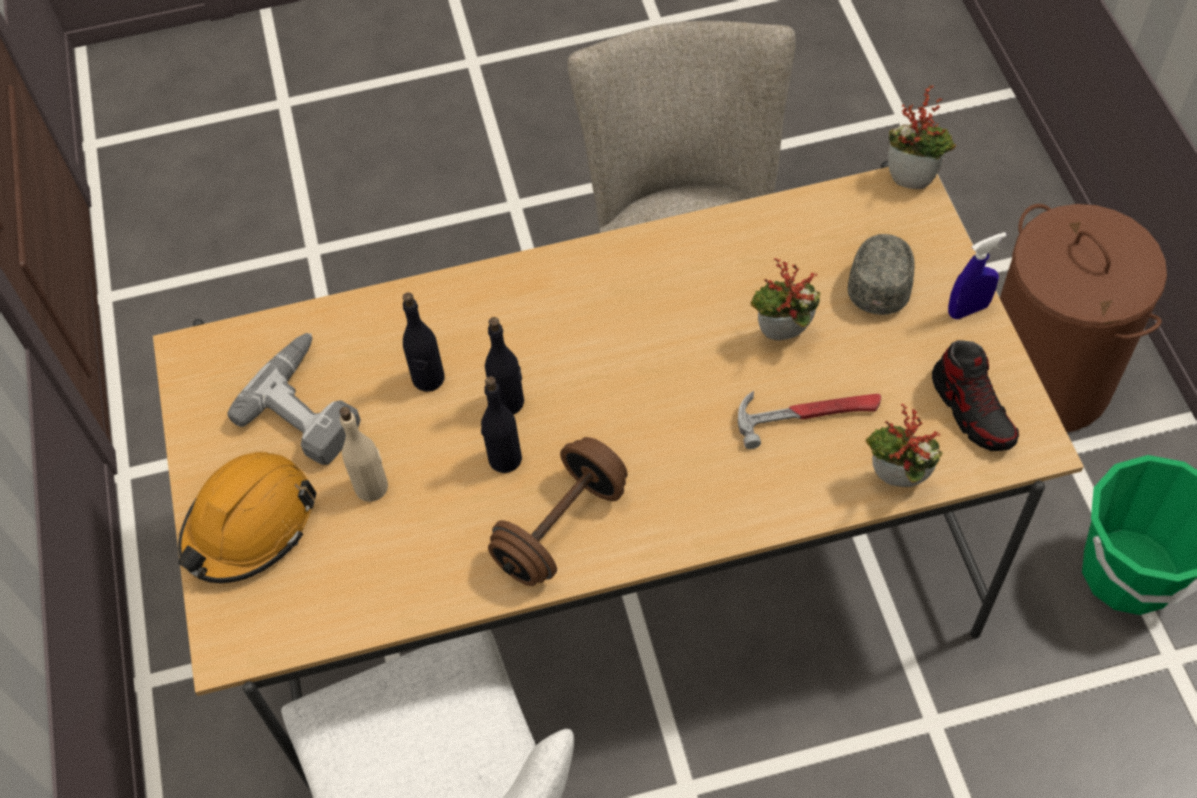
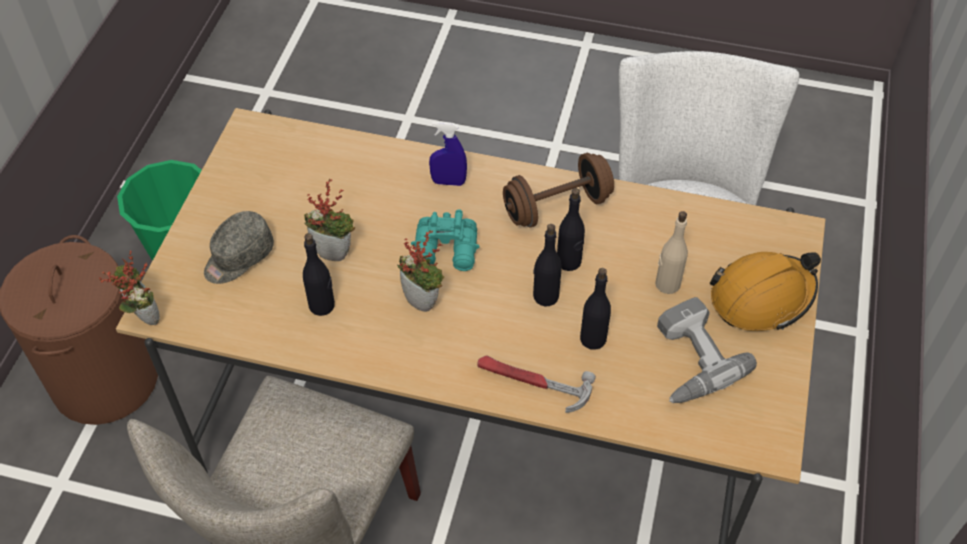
camera: 155 degrees left, 5 degrees down
(655, 400) = (447, 252): none -> turquoise binoculars
(745, 274) = (322, 305): none -> black bottle
(808, 414) = (359, 200): hammer -> hammer (532, 382)
(895, 483) = (344, 144): potted plant -> potted plant (424, 301)
(968, 309) = (205, 213): blue spray bottle -> blue spray bottle (448, 182)
(972, 410) = (263, 159): shoe -> none

